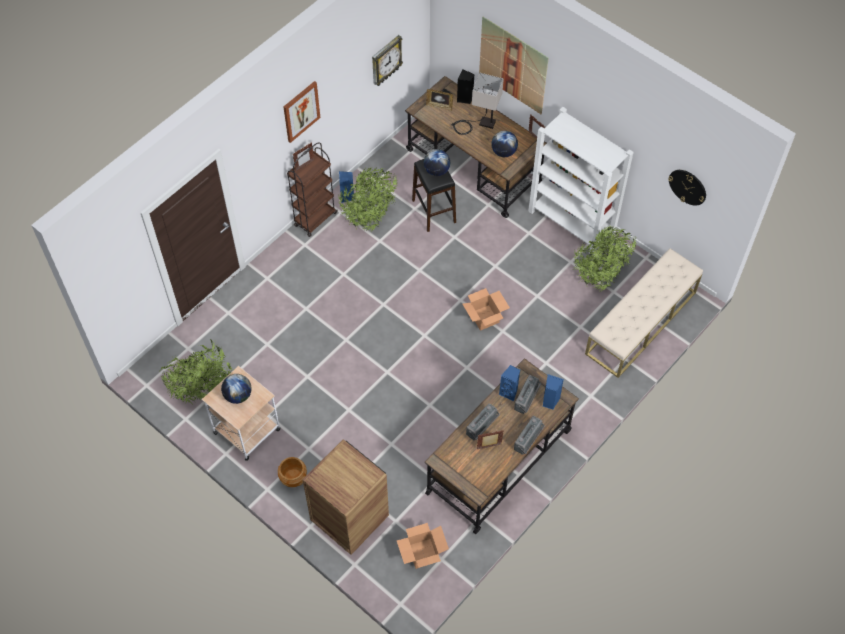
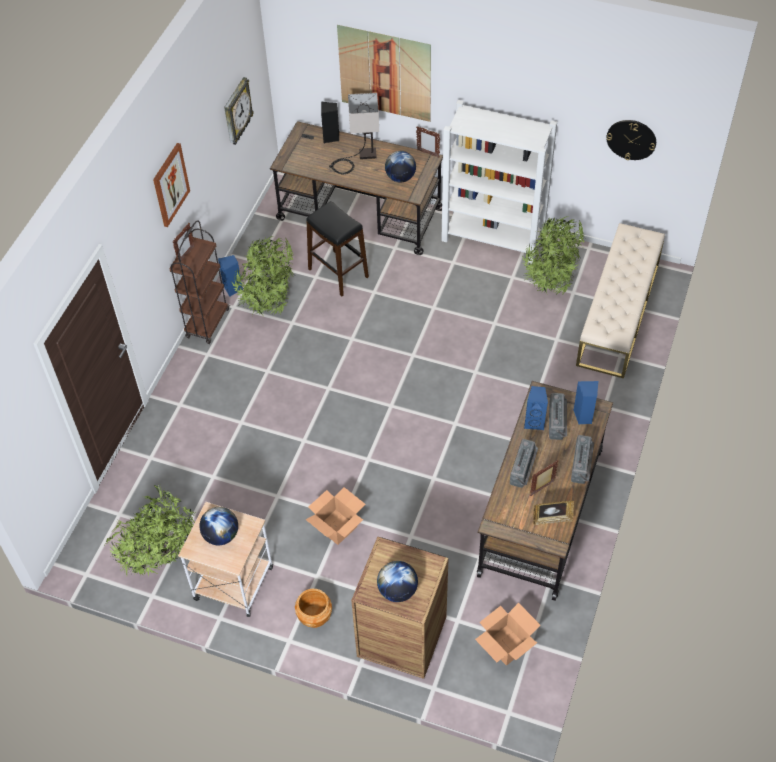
camera: 20 degrees left, 5 degrees down
(436, 171) = (336, 218): globe -> globe (397, 591)
(439, 106) = (306, 152): picture frame -> picture frame (552, 519)
(484, 317) = (448, 364): cardboard box -> cardboard box (336, 527)

